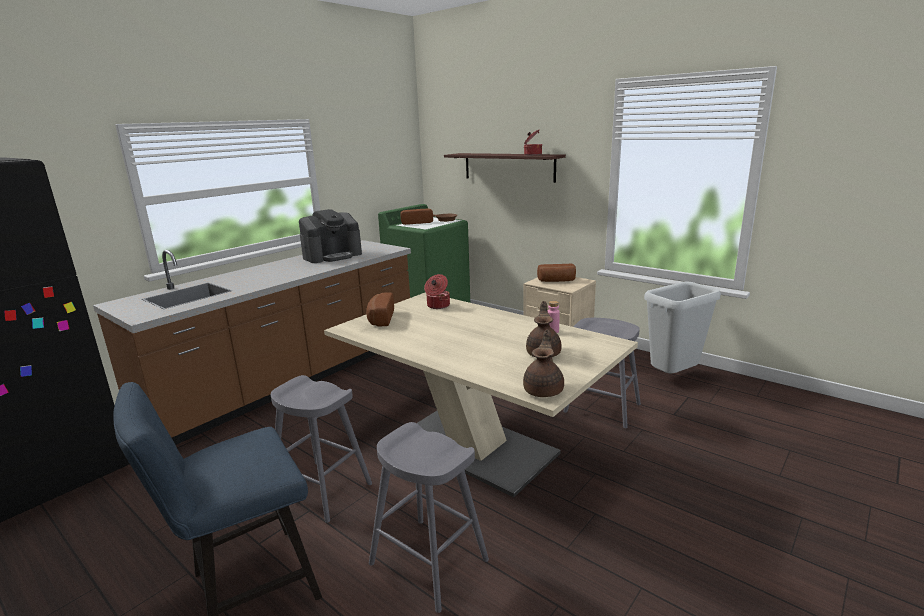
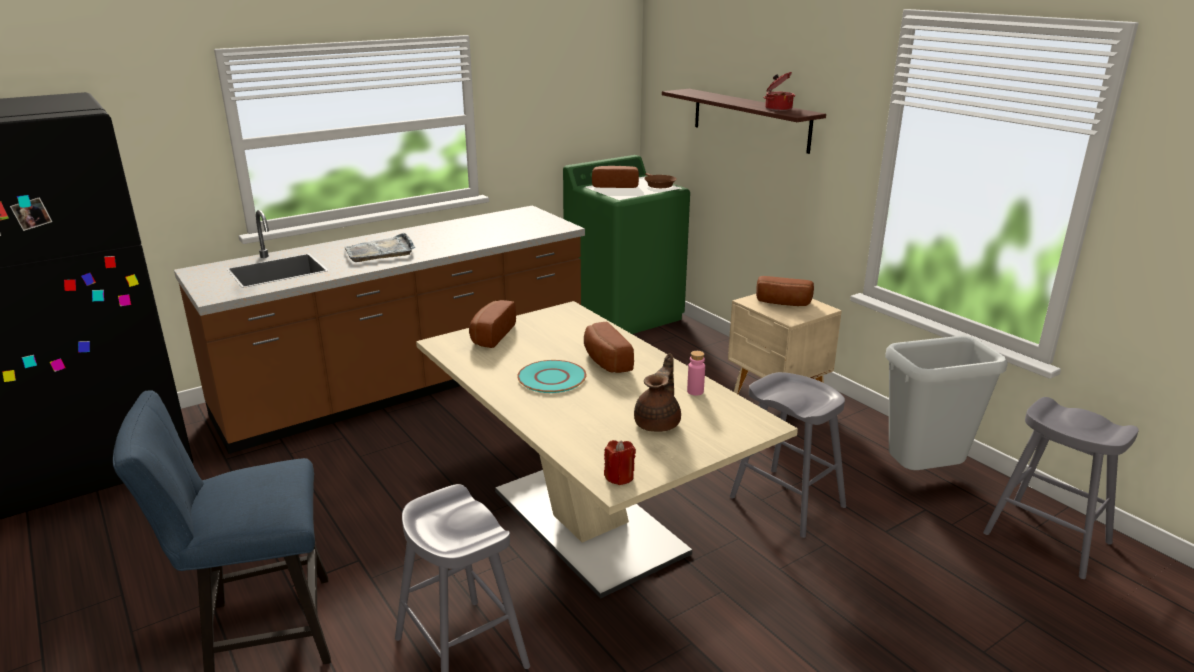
camera: 15 degrees right, 5 degrees up
(267, 275) = (380, 251): none -> grey tray
(322, 490) = (382, 538): grey stool -> grey stool (1047, 538)
(332, 256) = (477, 229): coffee machine -> none
(437, 306) = (574, 326): cooking pot -> none
(445, 338) = (551, 378): none -> turquoise plate
(475, 323) = (604, 361): none -> bread
(544, 390) = (619, 477): brown teapot -> red candle

